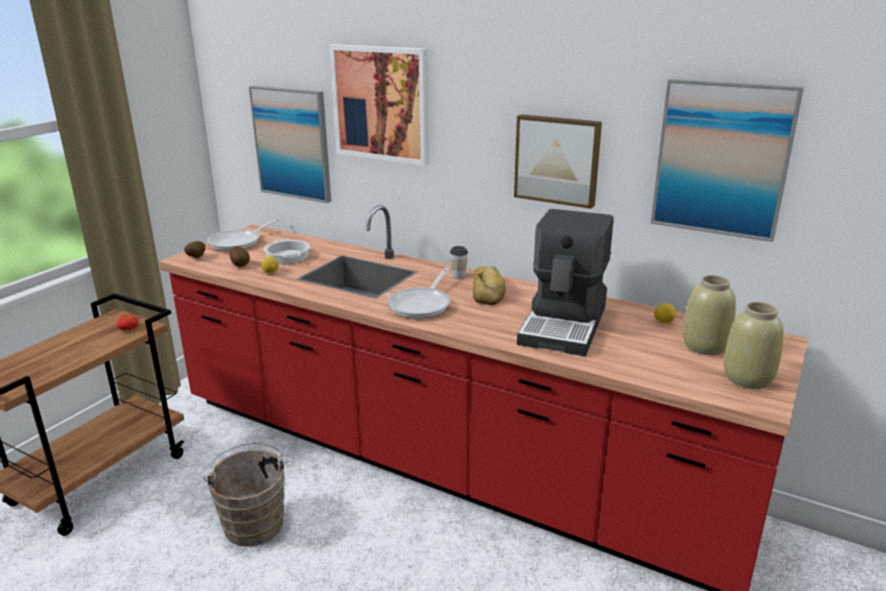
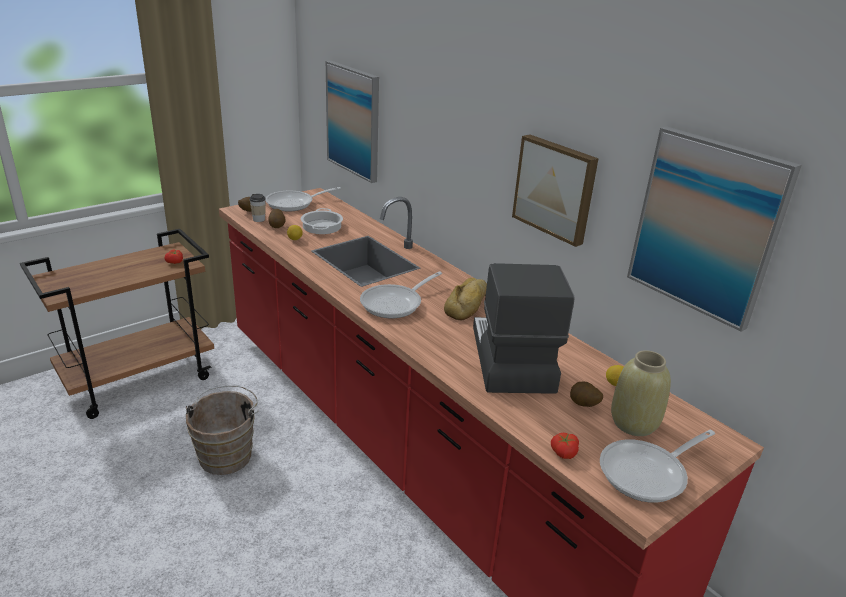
camera: 20 degrees right, 5 degrees up
(381, 103) = (420, 98): picture -> none
(458, 276) = (454, 281): cup -> cup (259, 219)
(565, 324) = (510, 359): coffee machine -> coffee machine turned 135 degrees clockwise
(655, 344) = (583, 405): none -> potato
(672, 382) = (563, 452): none -> tomato
(748, 379) = (648, 473): beige vase -> frying pan

